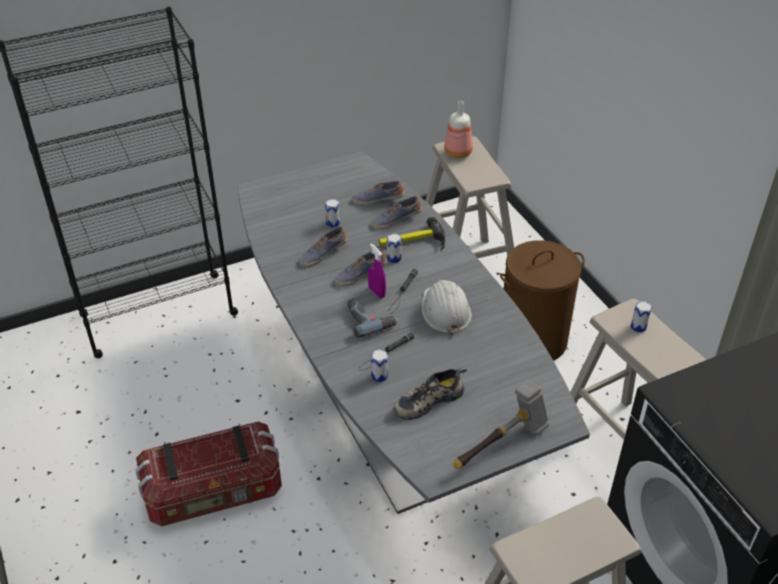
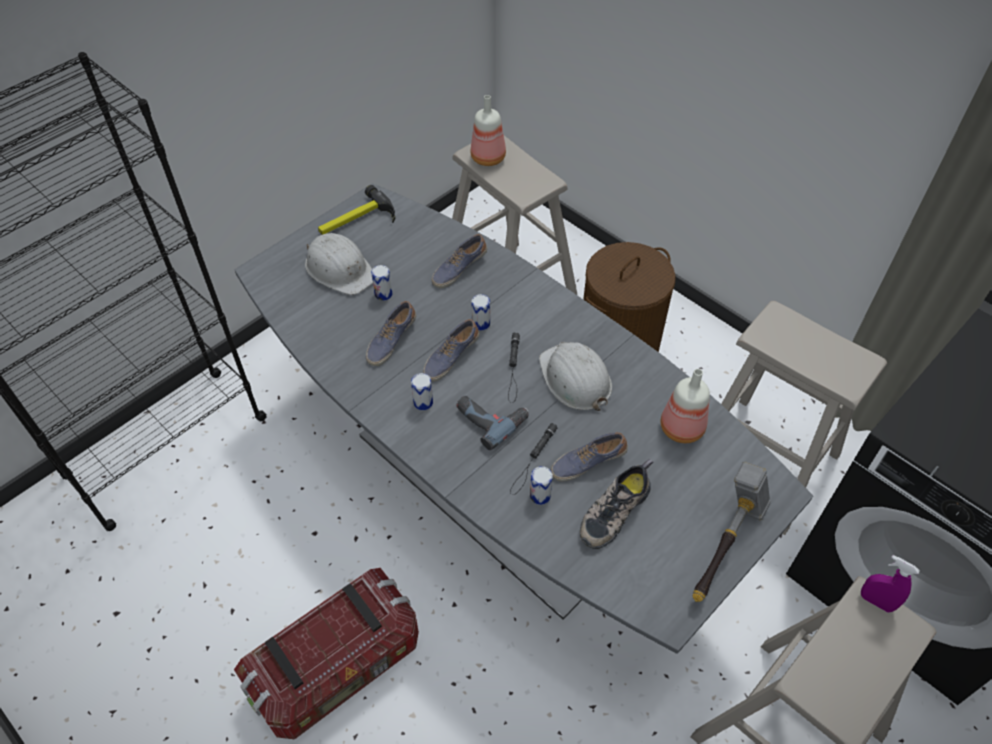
camera: 20 degrees left, 10 degrees up
(310, 200) = (340, 269): none -> white hard hat
(376, 292) = (482, 377): purple spray bottle -> purple spray bottle (876, 601)
(378, 200) = (424, 246): shoe -> shoe (587, 462)
(412, 242) = (492, 295): hammer -> hammer (356, 221)
(509, 361) = (681, 427): none -> bottle
(638, 327) = (795, 337): can -> can (423, 402)

